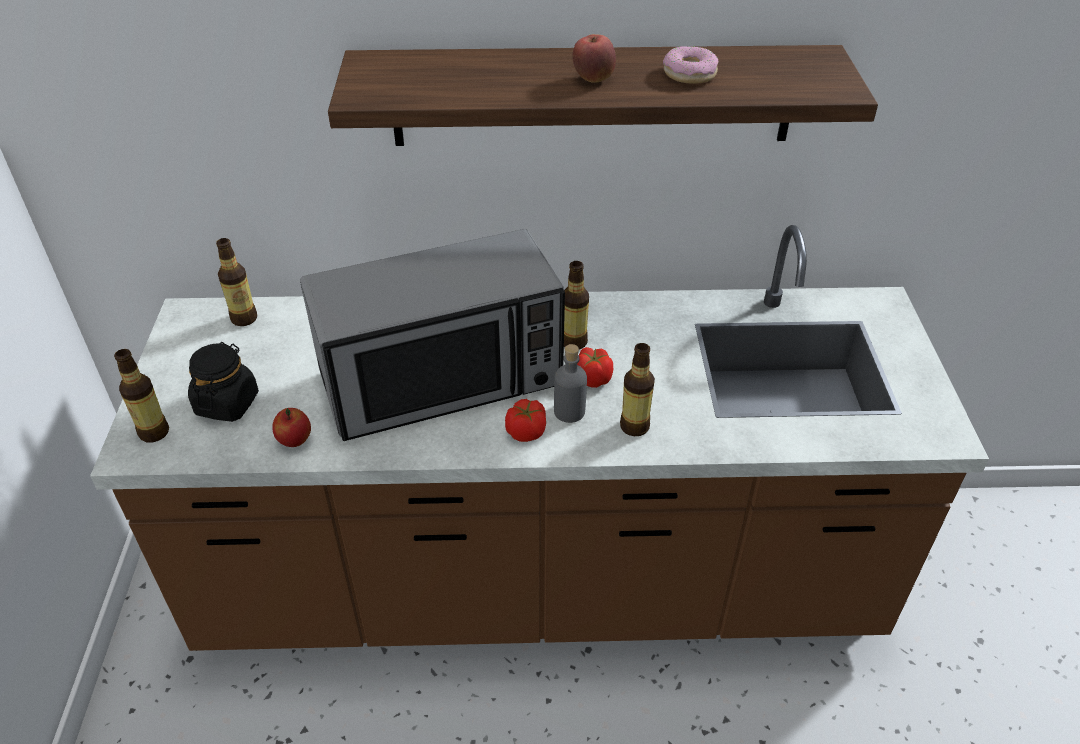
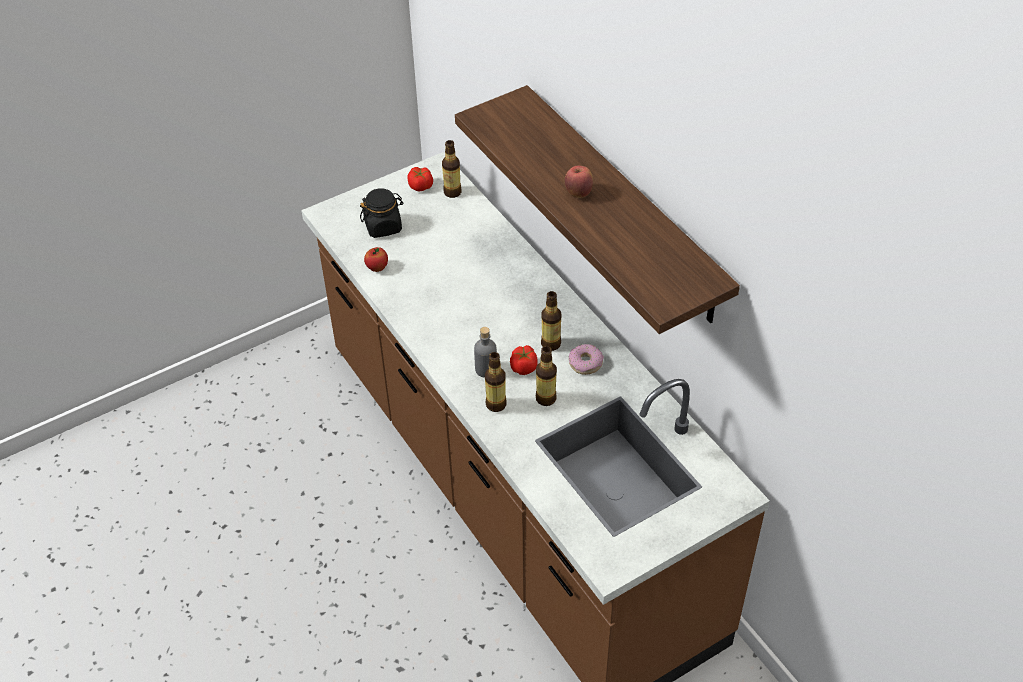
camera: 60 degrees right, 5 degrees up
(154, 432) = (343, 213): bottle -> bottle (546, 398)
(442, 380) = (468, 301): microwave -> none
(526, 432) = (454, 358): tomato -> tomato (421, 186)
(690, 74) = (624, 229): donut -> donut (585, 363)

